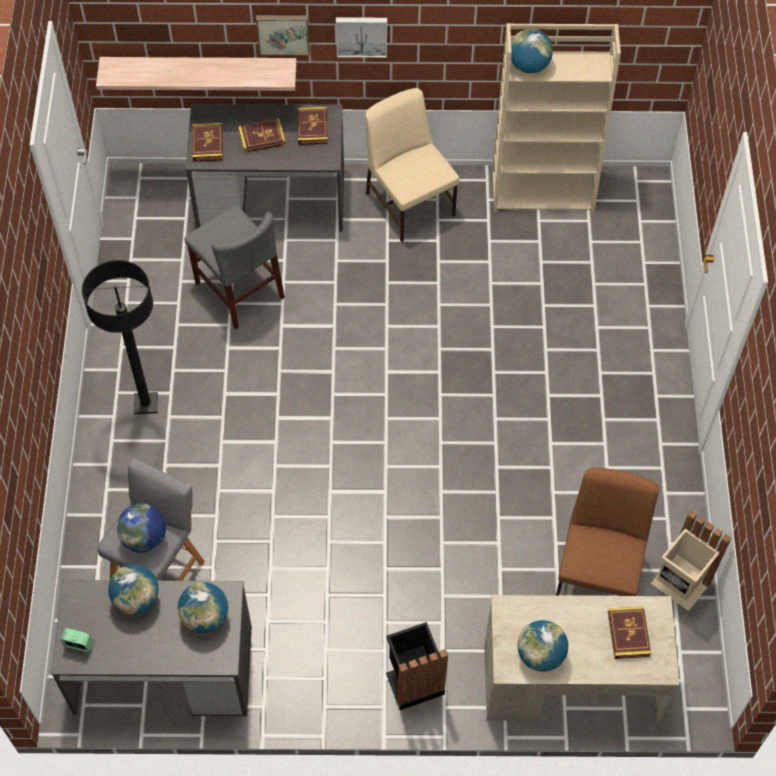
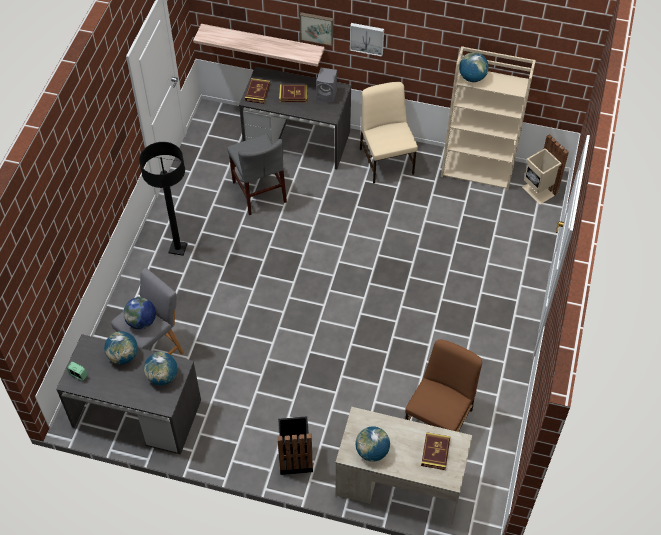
camera: 15 degrees right, 5 degrees down
(312, 128) = (327, 95): book -> grey speaker
(679, 585) = (493, 439): beige trash can -> beige trash can (538, 191)

